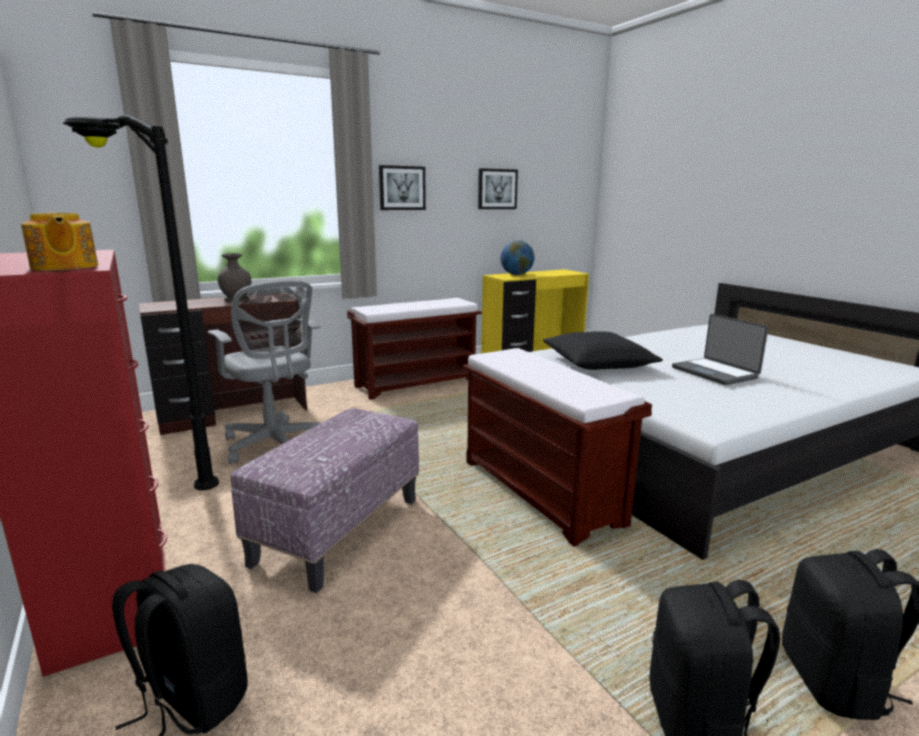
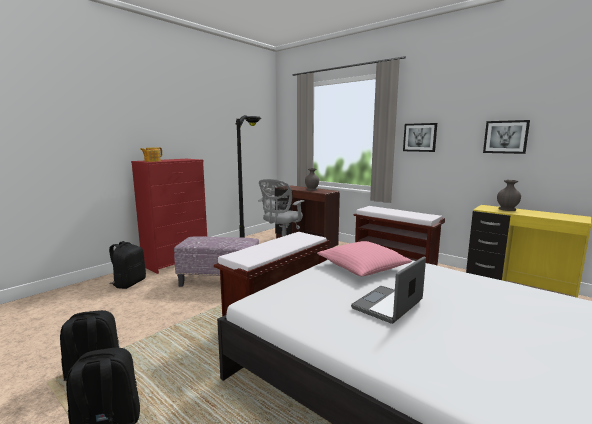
camera: 70 degrees right, 5 degrees down
(516, 274) = (507, 209): globe -> grey vase
(597, 363) = (363, 267): black pillow -> pink pillow

